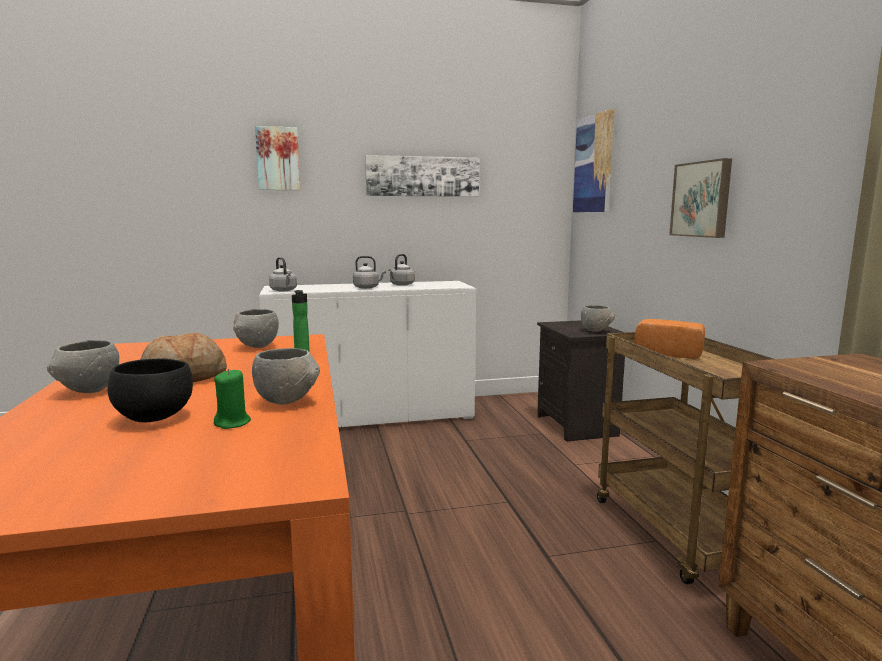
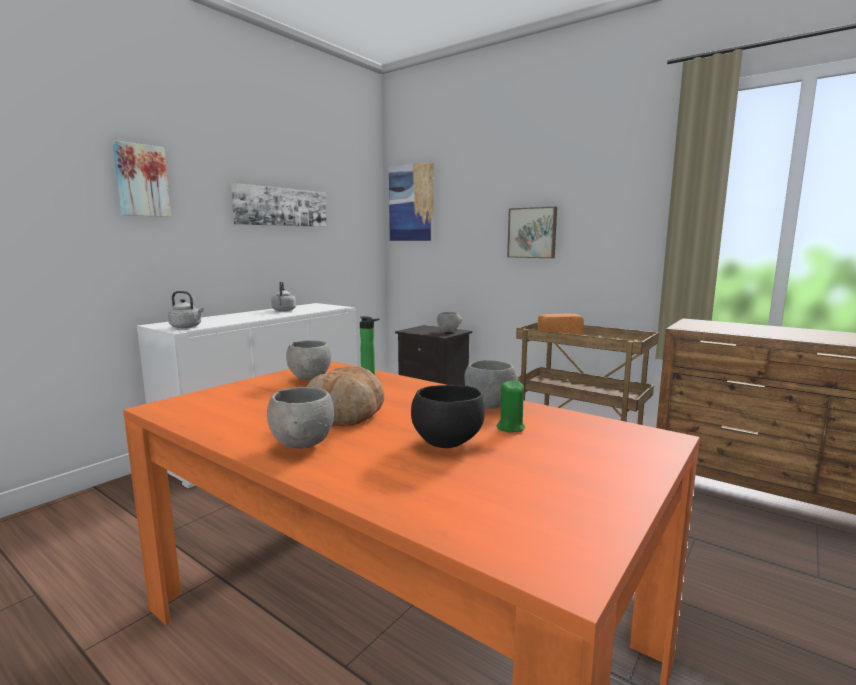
camera: 40 degrees left, 0 degrees up
(367, 287) = (263, 316): grey kettle -> none

